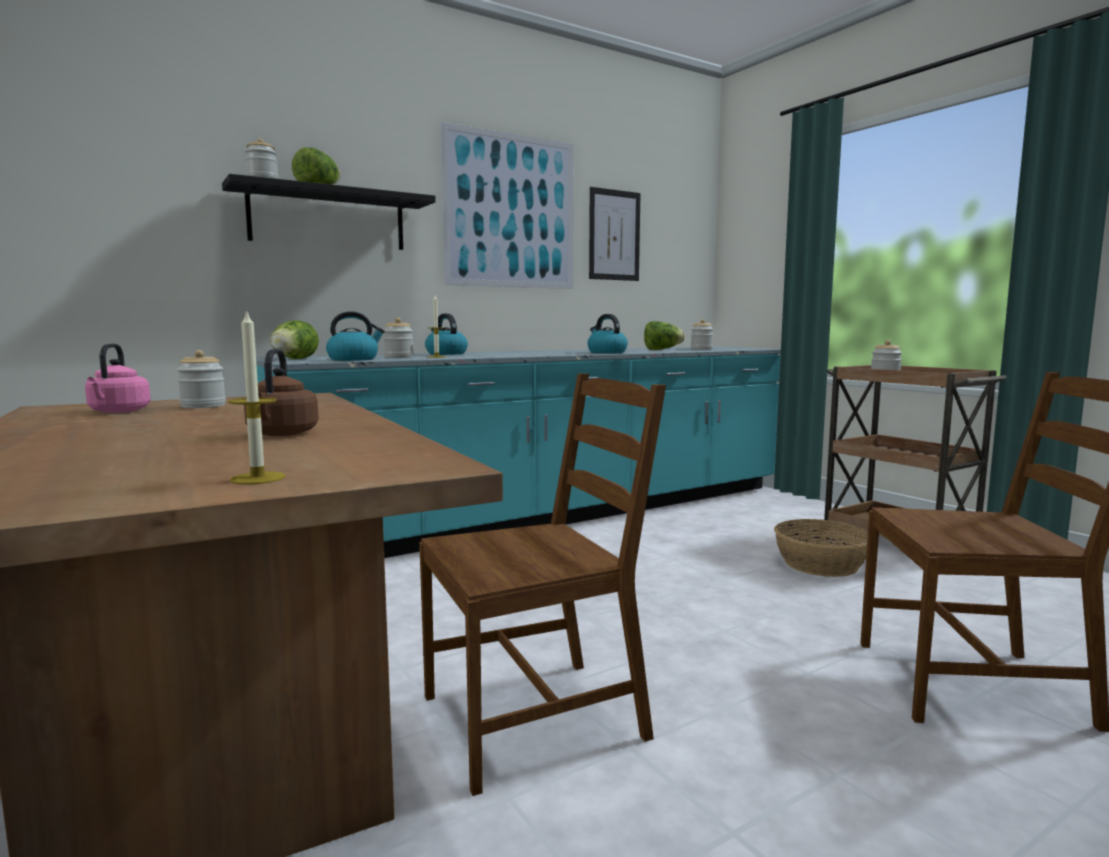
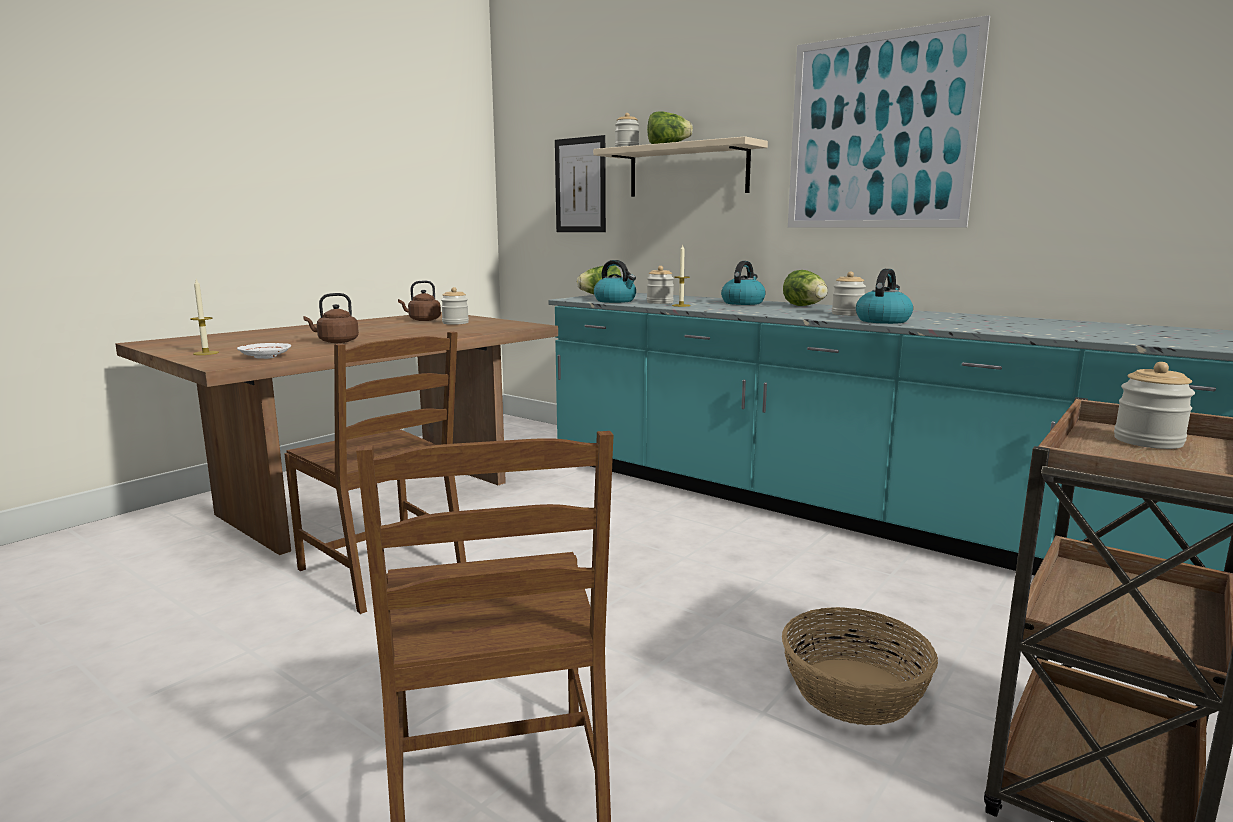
camera: 70 degrees right, 5 degrees up
(118, 411) = (423, 320): pink kettle -> brown kettle
(328, 219) = (687, 171): black shelf -> beige shelf
(391, 454) = (265, 357): none -> white plate
(614, 235) = (1062, 140): picture -> picture (580, 185)
(662, 349) = (1039, 327): lettuce -> lettuce (805, 306)
(701, 349) = (1125, 335): jar -> jar (847, 314)

